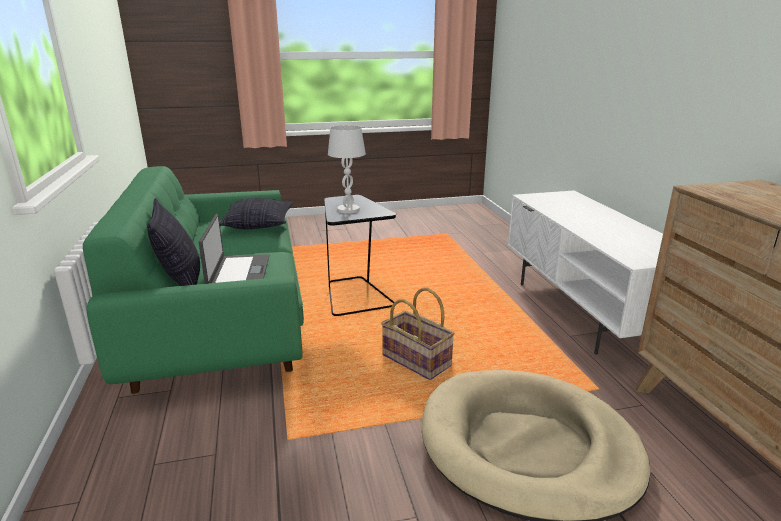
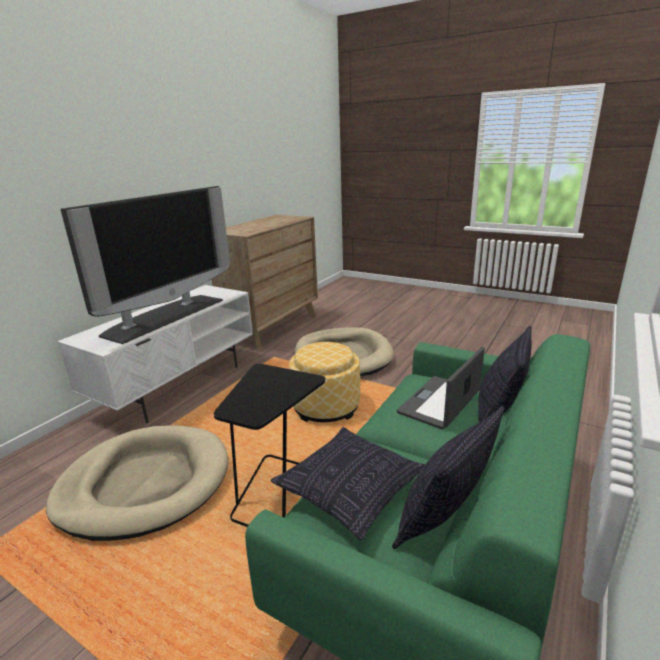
camera: 135 degrees left, 0 degrees up
(201, 232) = (443, 521): none -> pillow
(348, 210) = (279, 387): white table lamp -> none
(417, 360) = (326, 406): basket -> ottoman
(437, 268) = (144, 484): none -> beige dog bed
(584, 220) = (164, 316): none -> television

